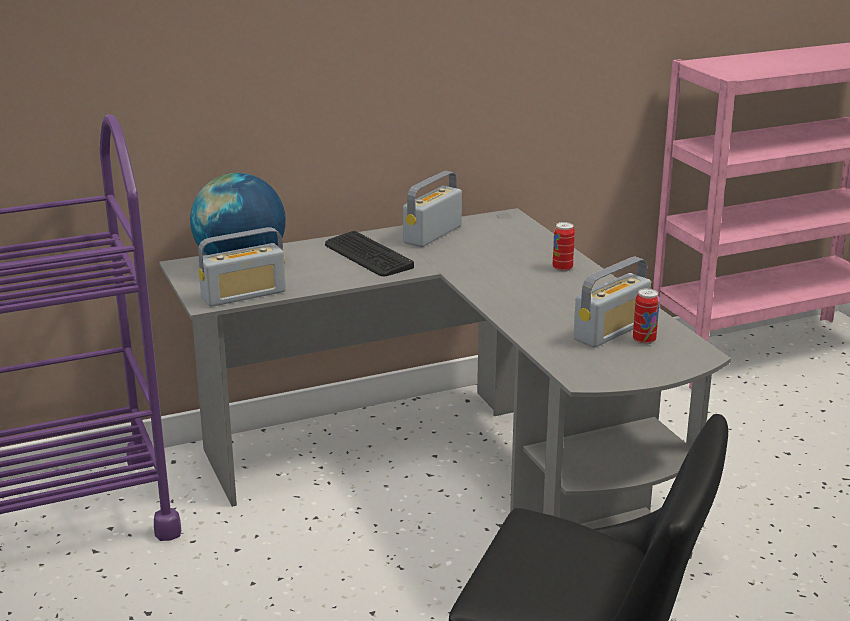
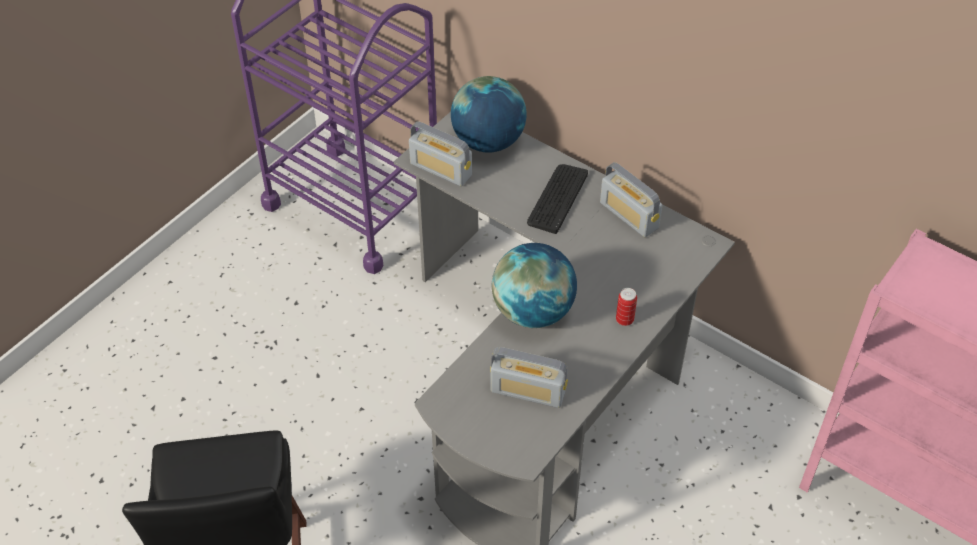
camera: 60 degrees right, 25 degrees up
(432, 234) = (629, 215): radio -> radio turned 135 degrees counterclockwise
(506, 303) = (533, 312): none -> globe
(644, 340) = (525, 417): can -> none

